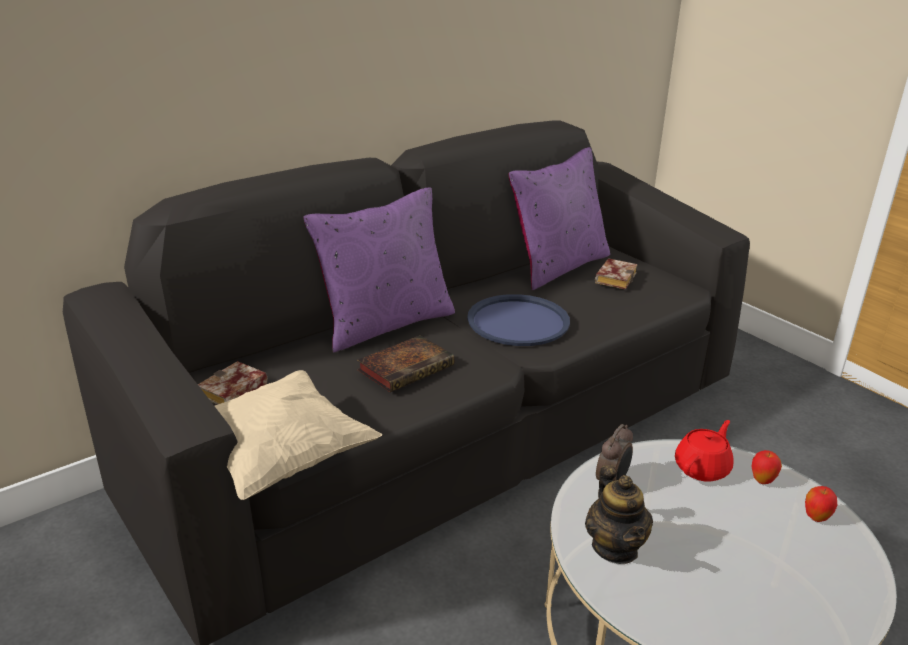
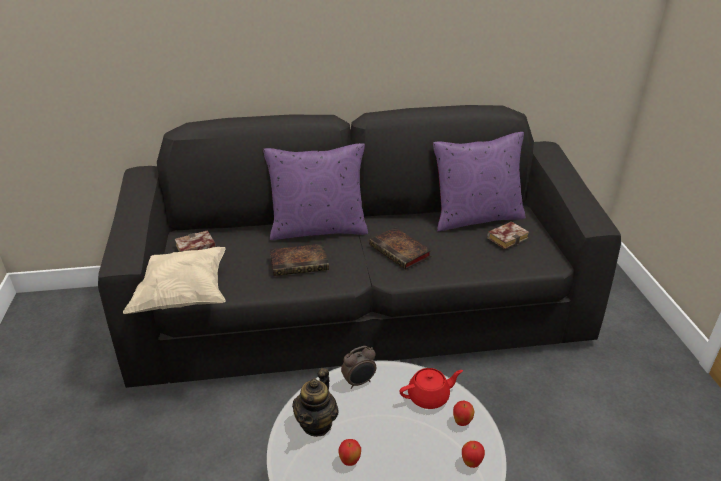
camera: 30 degrees right, 5 degrees up
(518, 321) = (401, 252): blue tray -> book
(697, 572) = (349, 461): none -> apple

